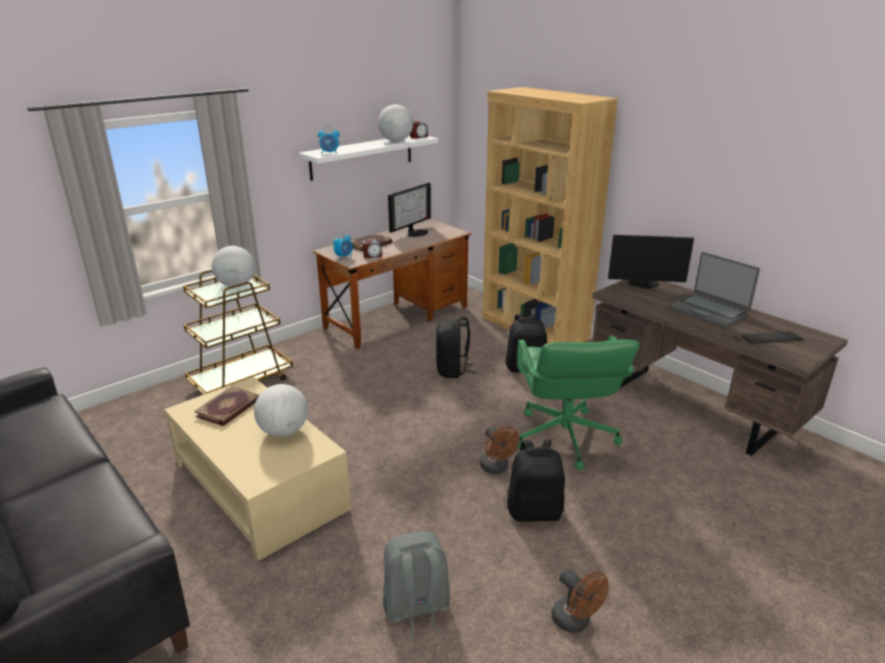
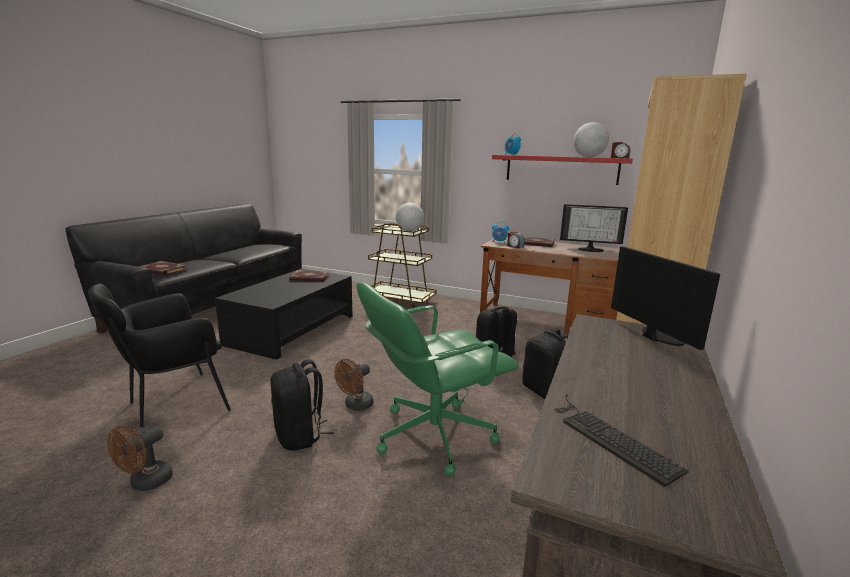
camera: 65 degrees right, 10 degrees down
(101, 537) = (162, 270): none -> book
(259, 486) = (292, 330): beige coffee table -> black coffee table
(284, 431) = (289, 292): globe -> none
(362, 156) = (561, 169): white shelf -> red shelf
(416, 609) = (172, 403): grey backpack -> black armchair
(709, 311) = (645, 384): laptop -> none

